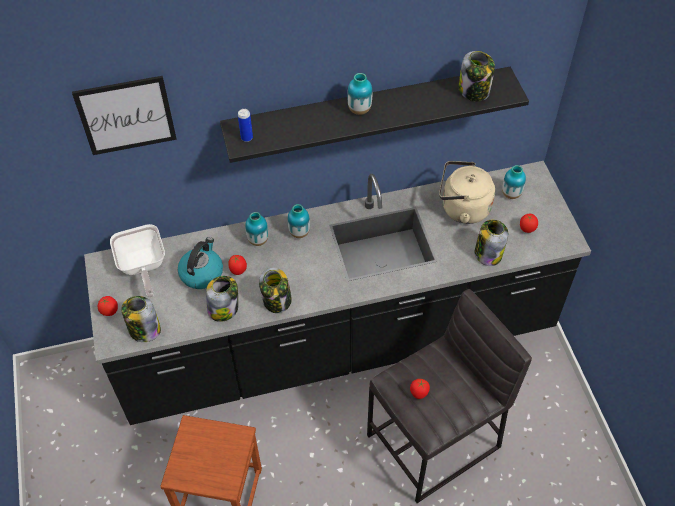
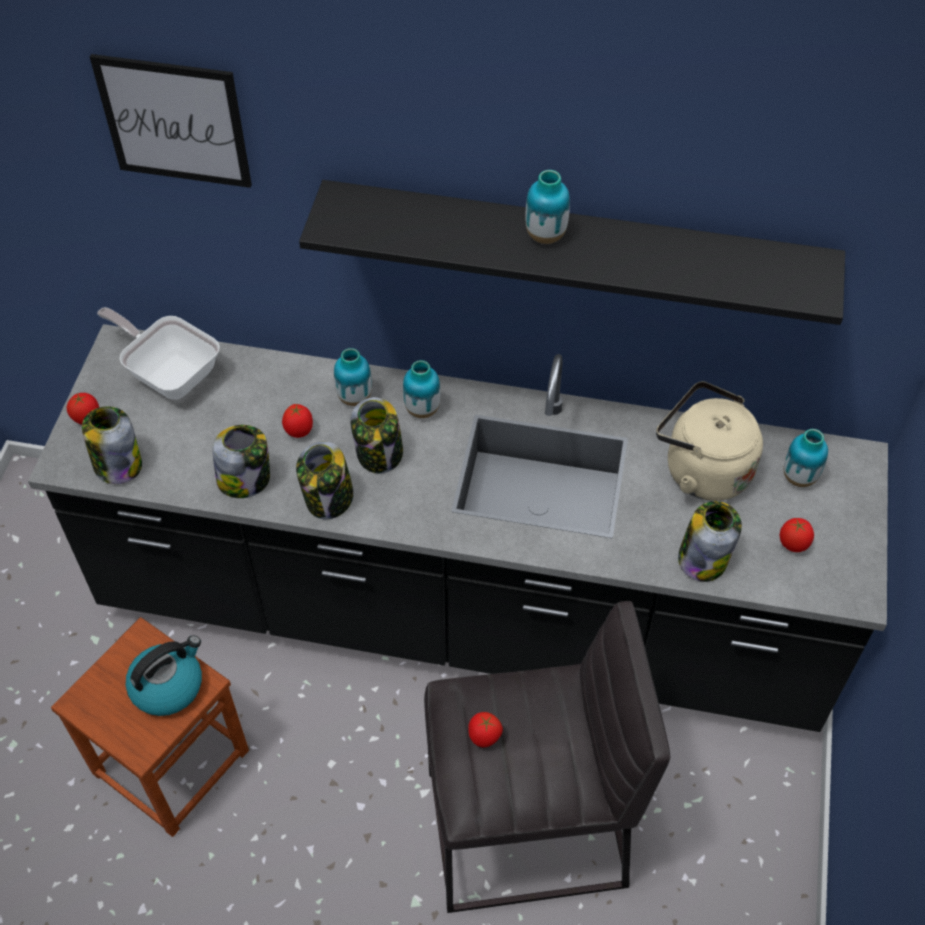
camera: 25 degrees right, 0 degrees up
(142, 267) = (169, 372): frying pan -> frying pan turned 120 degrees clockwise
(202, 273) = (245, 414): kettle -> kettle (168, 685)
(247, 138) = (344, 219): can -> none
(474, 91) = (756, 269): jar -> jar (379, 454)

